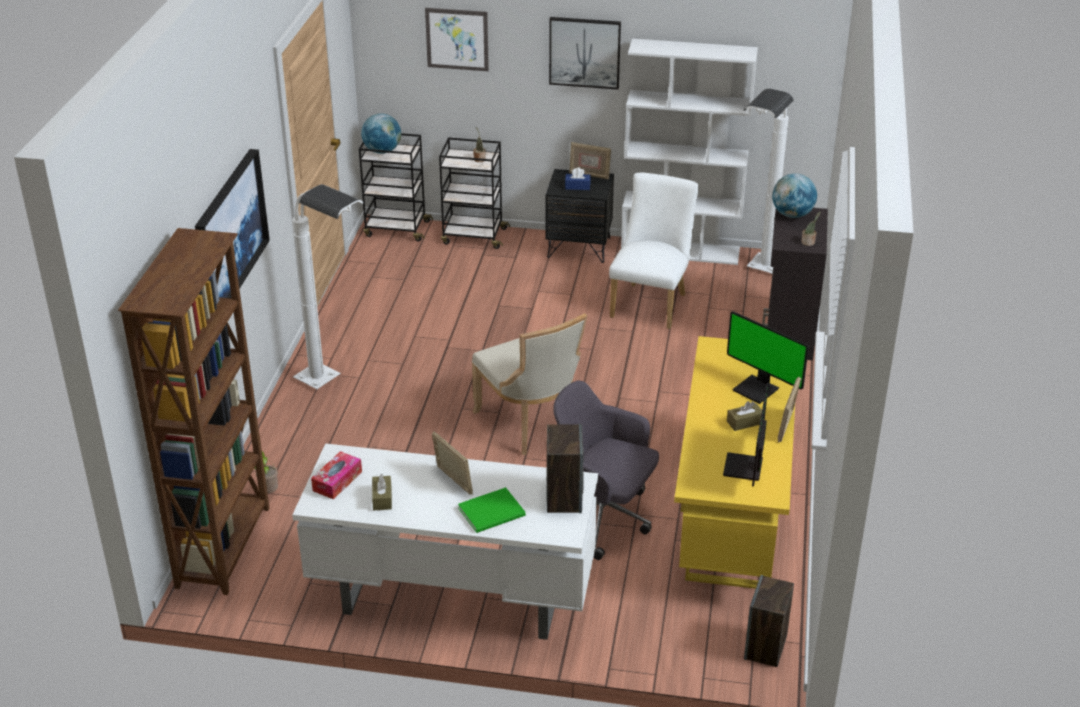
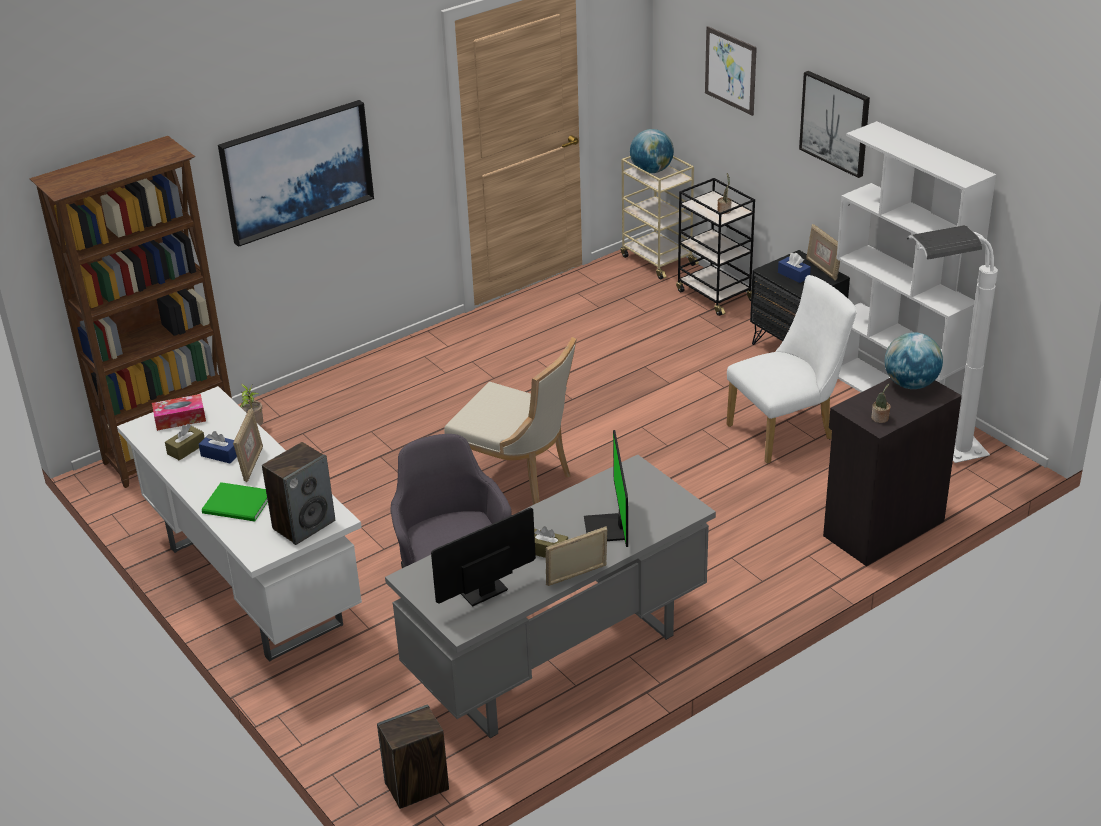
camera: 45 degrees right, 0 degrees up
(335, 387) = (417, 371): white floor lamp -> none
(396, 229) = (657, 260): black cart -> beige cart
(417, 487) = (220, 454): none -> blue tissue box
(530, 424) = (517, 482): beige chair -> beige chair turned 75 degrees counterclockwise
(731, 519) = (558, 662): yellow desk -> grey desk

